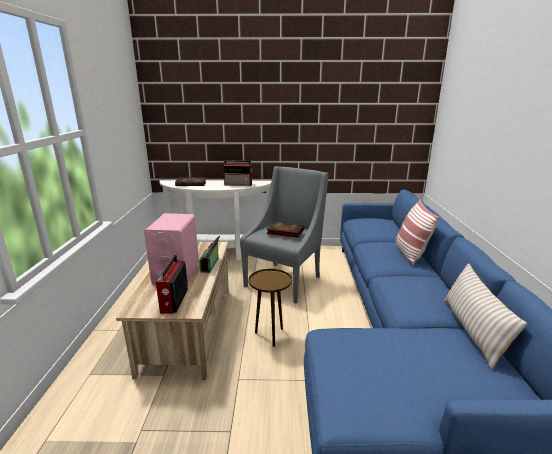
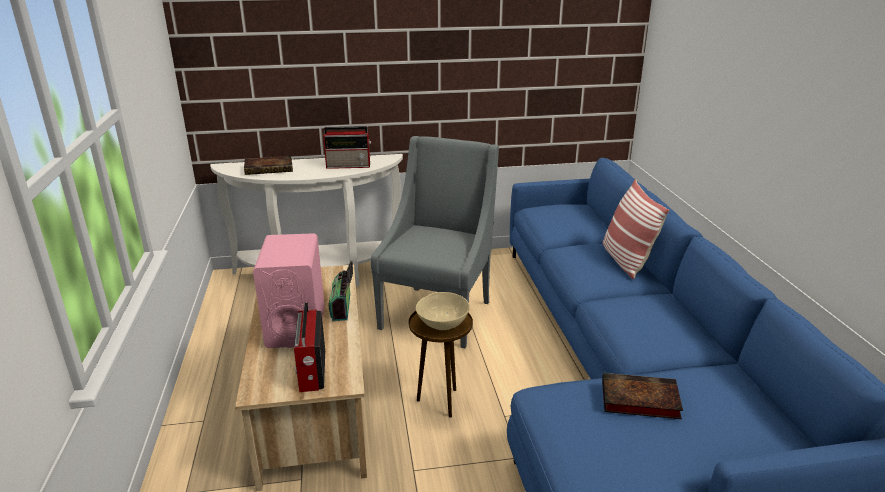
camera: 10 degrees left, 5 degrees up
(271, 280) = (442, 323): none -> beige bowl
(284, 232) = (438, 241): book -> book (637, 400)
(472, 330) = (726, 367): beige pillow -> none

